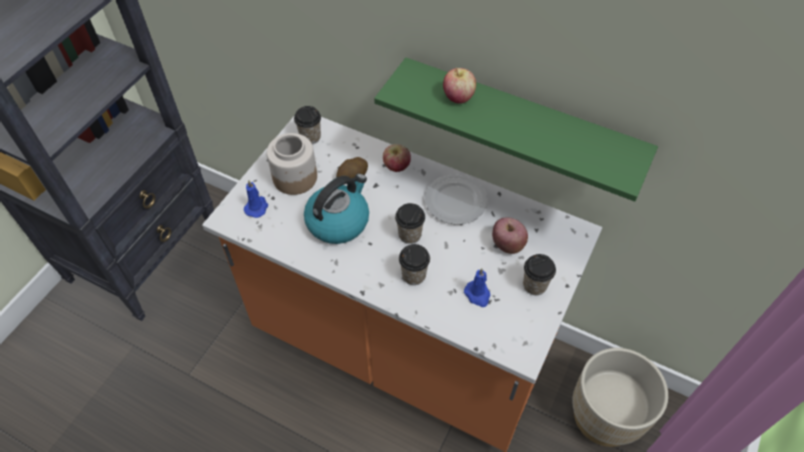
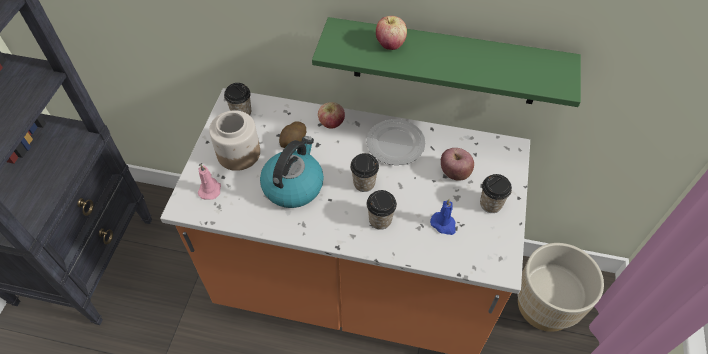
camera: 15 degrees left, 0 degrees up
(257, 207) = (210, 189): blue candle -> pink candle

